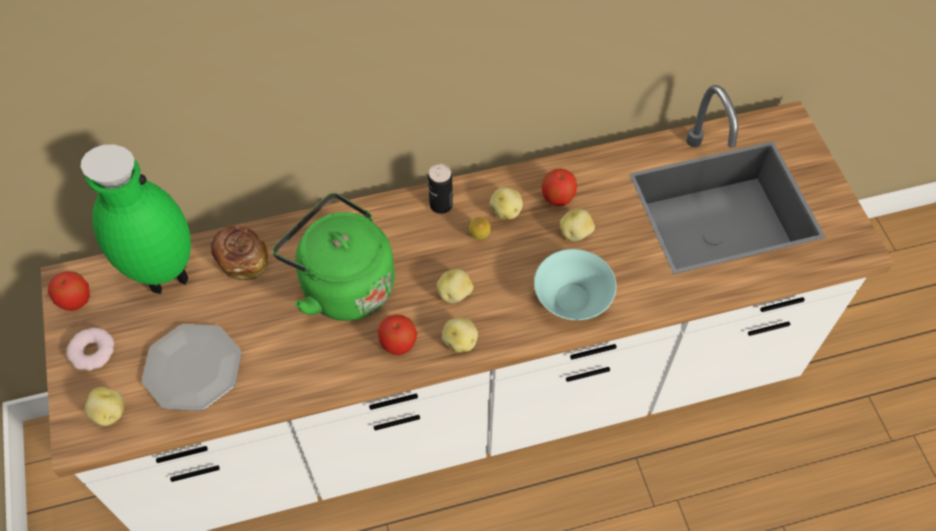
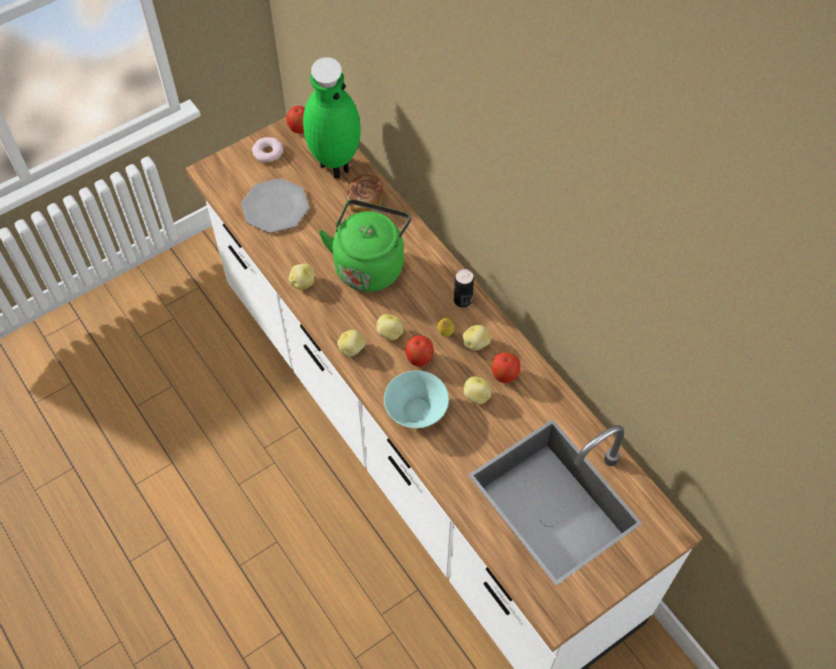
camera: 70 degrees right, 0 degrees up
(109, 413) = (230, 178): potato -> potato (302, 282)
(398, 343) = (336, 312): apple -> apple (419, 358)

